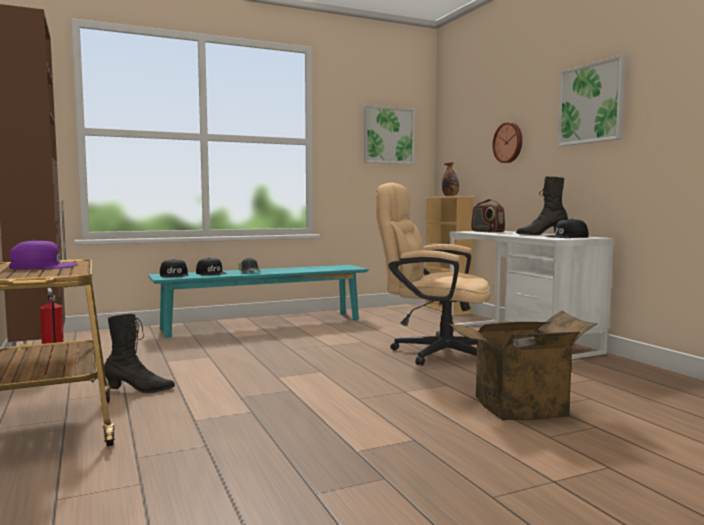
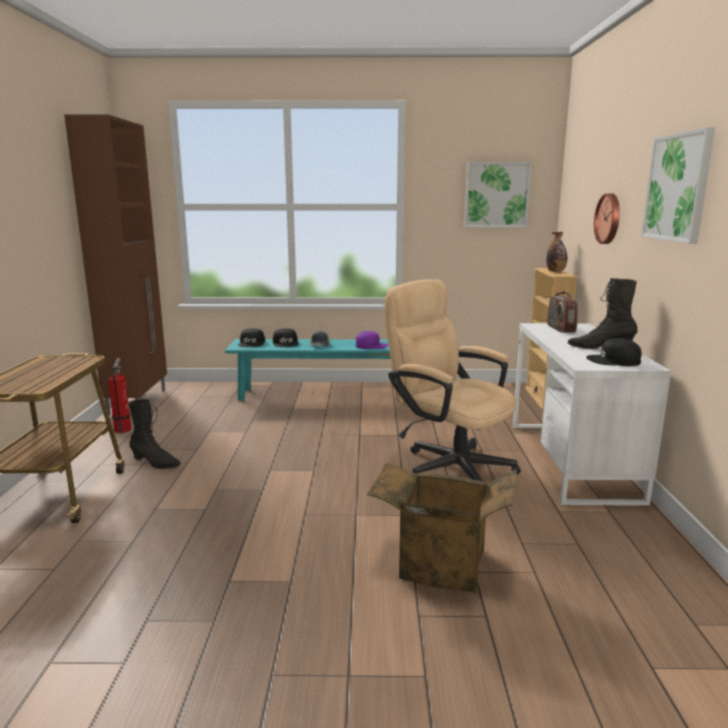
camera: 25 degrees right, 10 degrees up
(43, 266) = (51, 368): purple cap -> purple cap (371, 346)

